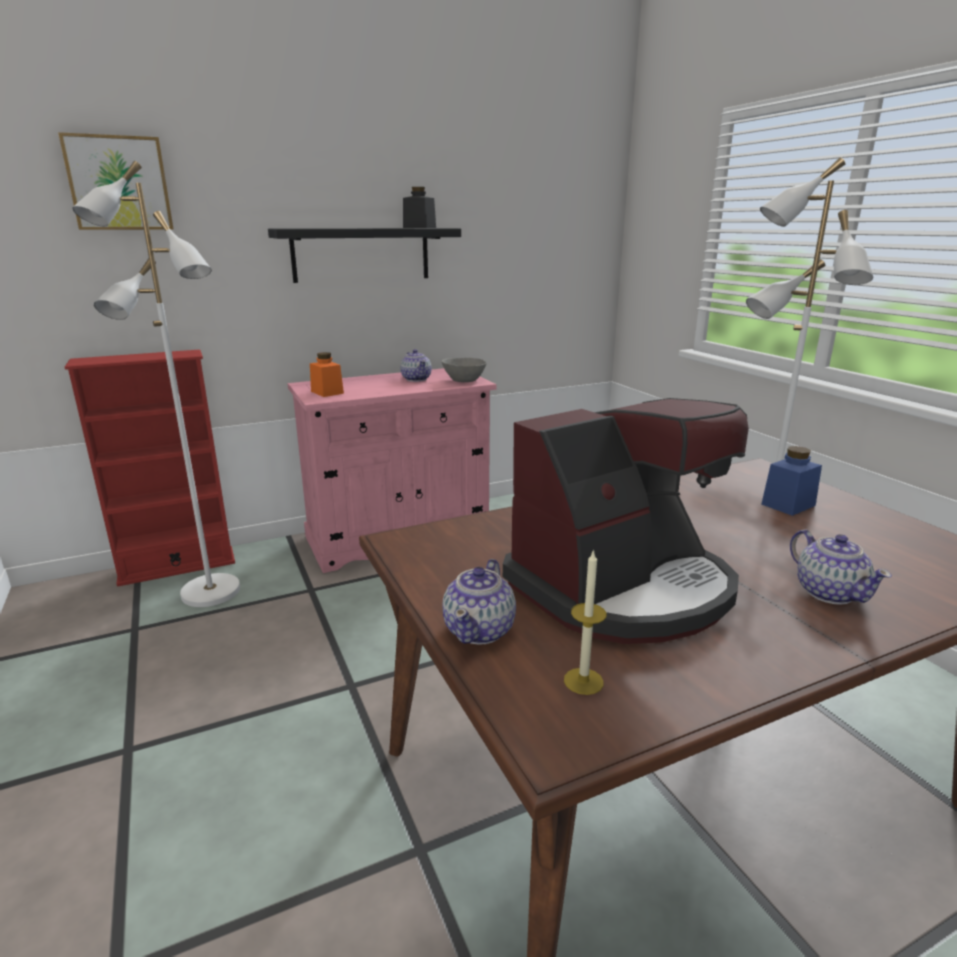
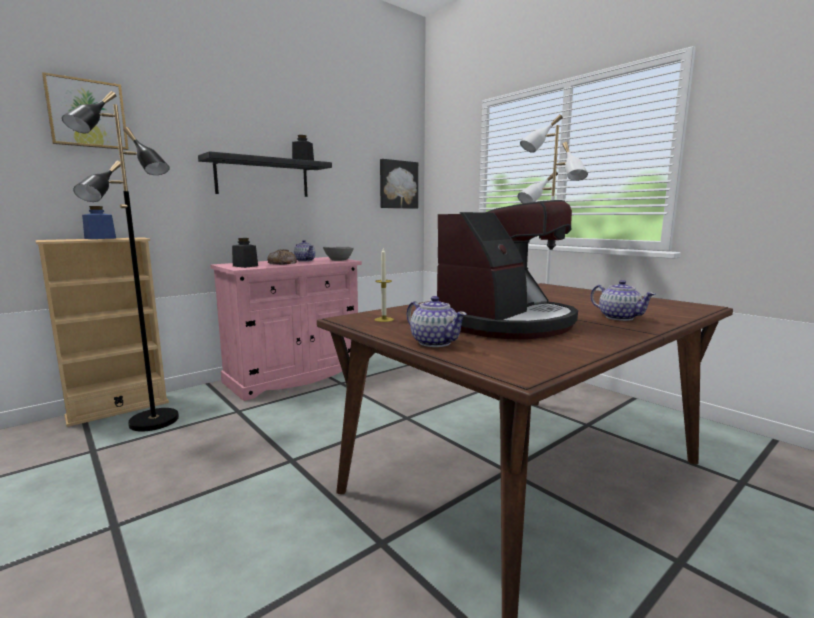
camera: 15 degrees left, 10 degrees down
(177, 566) = (118, 409): red bookcase -> beige bookcase
(210, 593) = (153, 422): white floor lamp -> black floor lamp
(327, 392) = (245, 266): orange jar -> black jar
(380, 386) = (282, 263): none -> bread
(480, 630) = (434, 342): teapot -> teapot turned 45 degrees counterclockwise
(576, 249) = (398, 184): none -> picture
(583, 681) = (515, 352): candle -> candle (384, 319)
(788, 505) = (570, 295): blue jar -> blue jar (100, 238)

